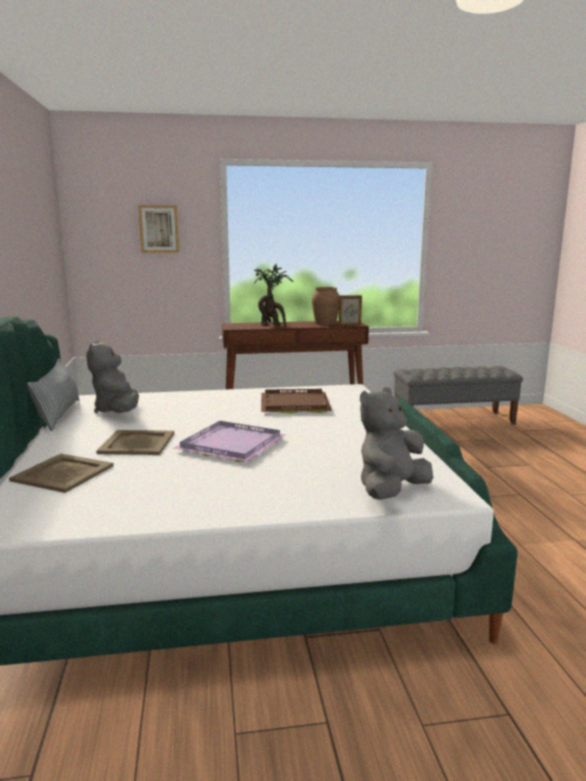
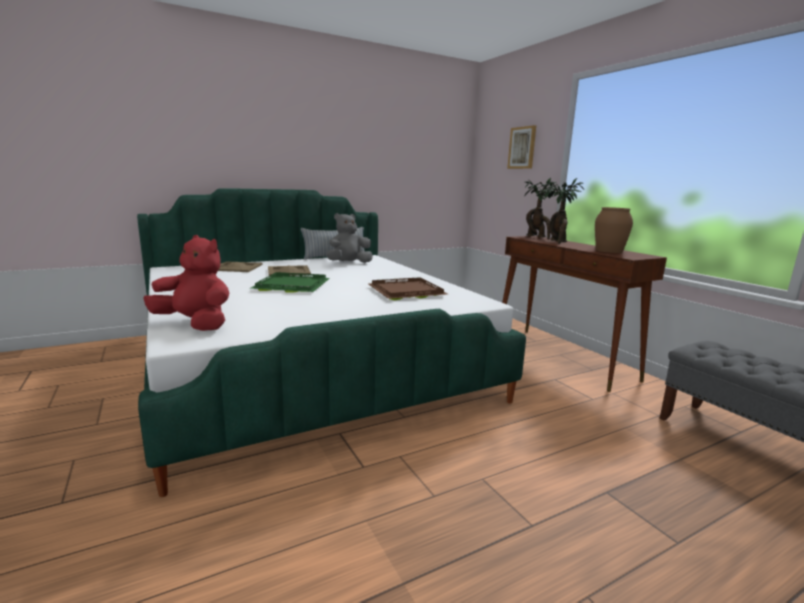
camera: 70 degrees right, 0 degrees up
(231, 444) = (294, 285): purple tray -> green tray
(237, 324) = (537, 237): none -> potted plant
(349, 325) = (617, 255): picture frame -> none
(391, 491) = (195, 324): grey plush toy -> red plush toy

